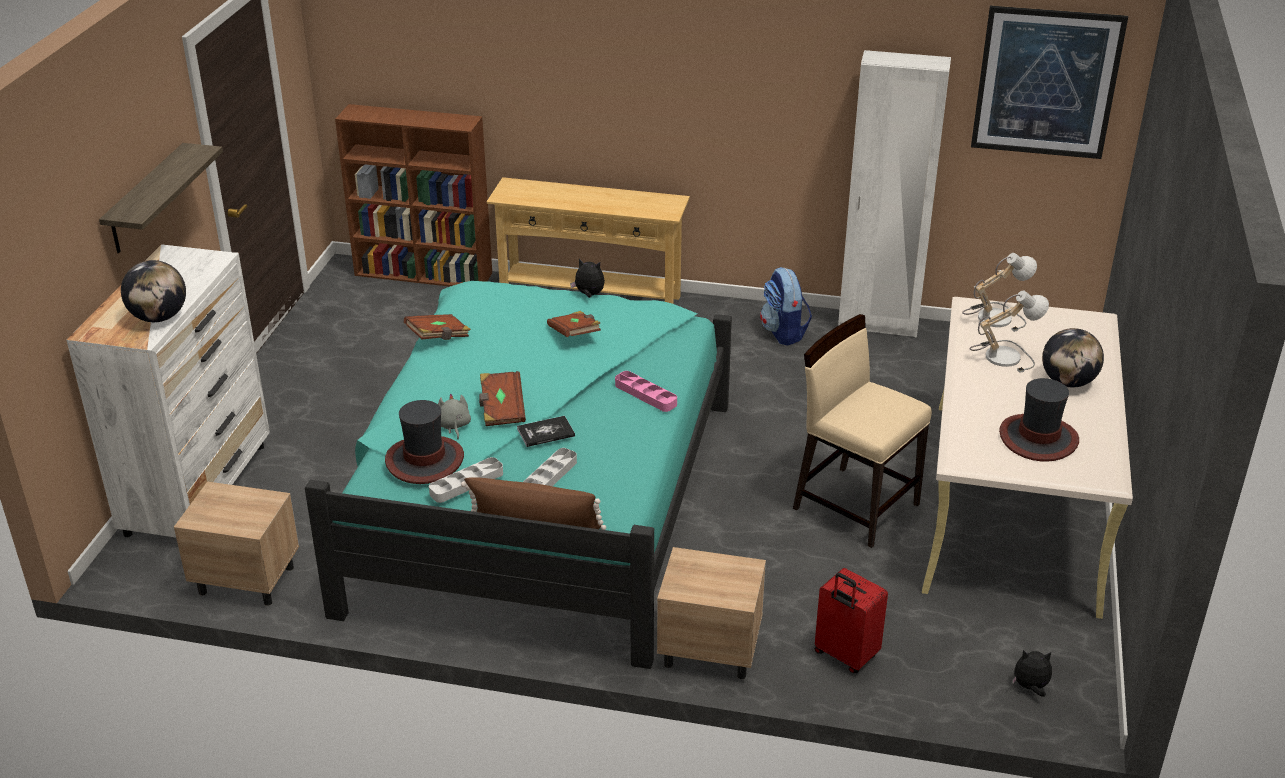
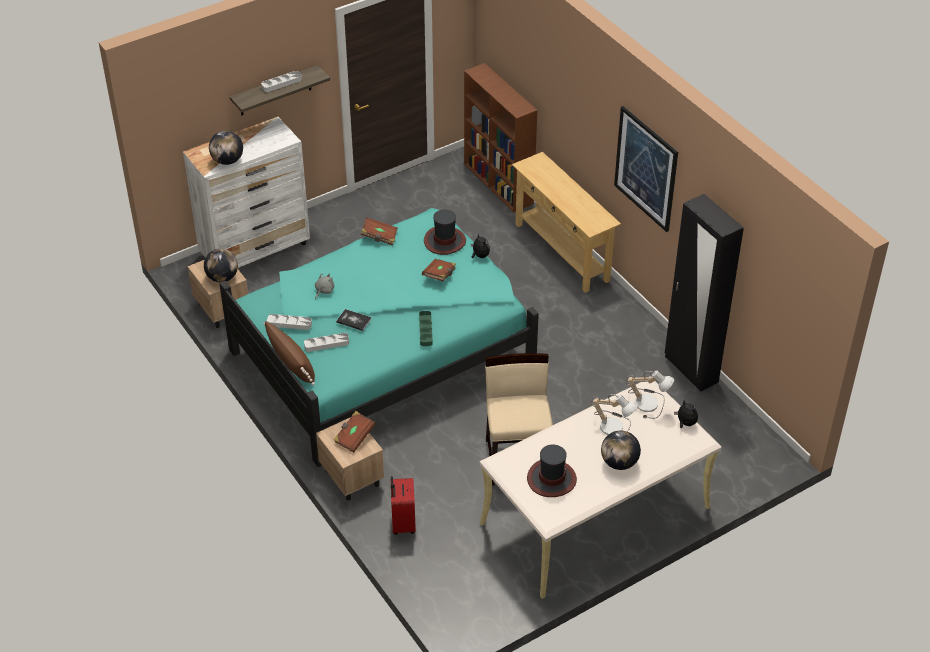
camera: 45 degrees right, 10 degrees up
(160, 177) = (281, 83): none -> grey tray
(251, 510) = (222, 278): none -> globe
(425, 460) = (288, 300): hat -> hat (444, 241)
(501, 409) = (353, 295): brown book -> brown book (354, 437)
(645, 395) = (425, 330): pink tray -> green tray
(784, 333) = (631, 340): backpack -> none
(878, 325) = (690, 370): white wardrobe -> black wardrobe
(1030, 687) = (458, 599): plush toy -> plush toy (685, 423)
(1046, 82) = (791, 277): picture -> picture (646, 168)

